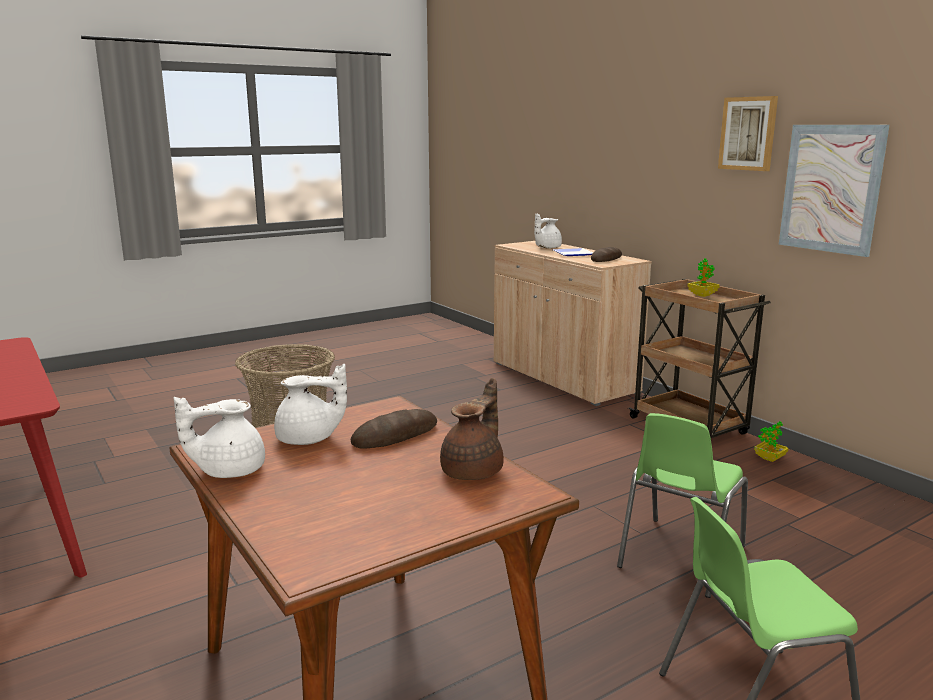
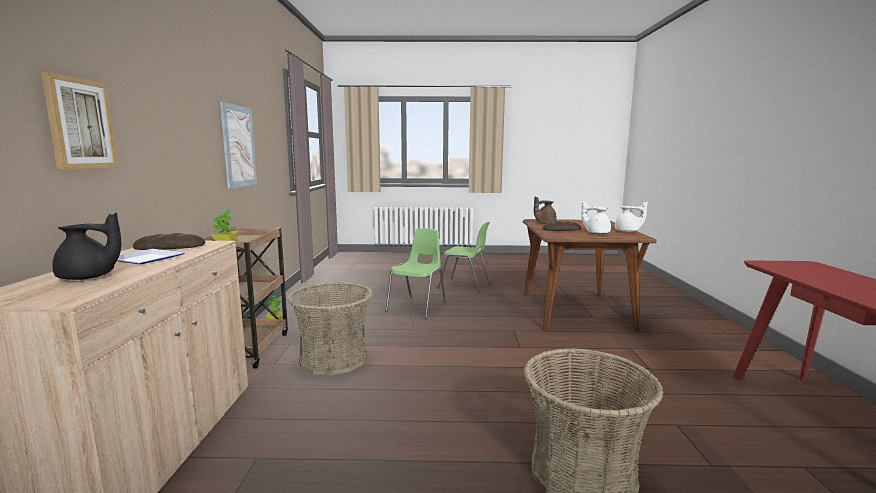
camera: 145 degrees left, 5 degrees down
(547, 248) = (89, 277): white teapot -> black teapot
(592, 443) = (333, 359): none -> basket
(679, 557) = (418, 307): green chair -> green chair turned 45 degrees counterclockwise
(748, 133) = (199, 104): picture -> picture (80, 124)

